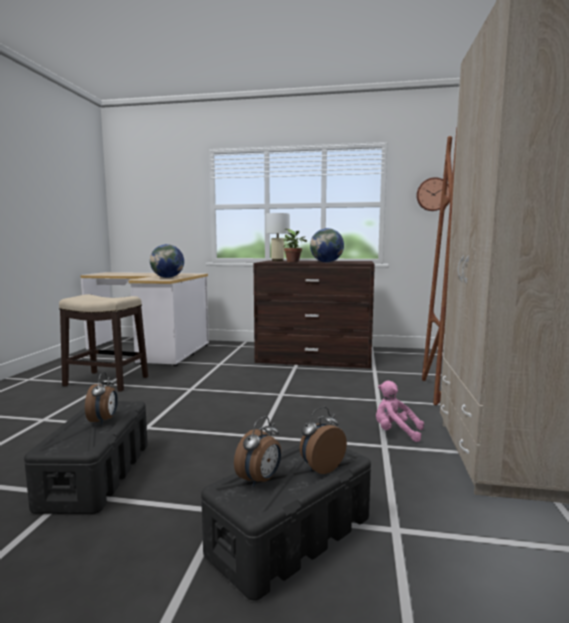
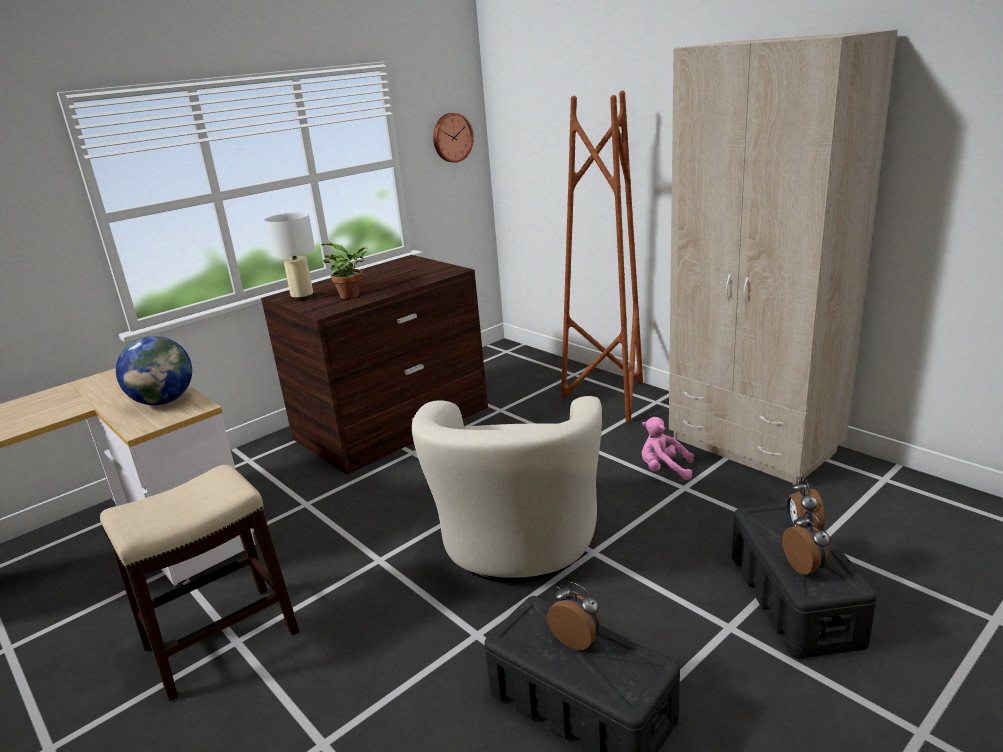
camera: 50 degrees left, 15 degrees up
(241, 413) = (517, 544): none -> beige armchair
(326, 262) = (397, 281): globe -> none
(395, 432) = (664, 470): pink plush toy -> pink plush toy turned 45 degrees clockwise

